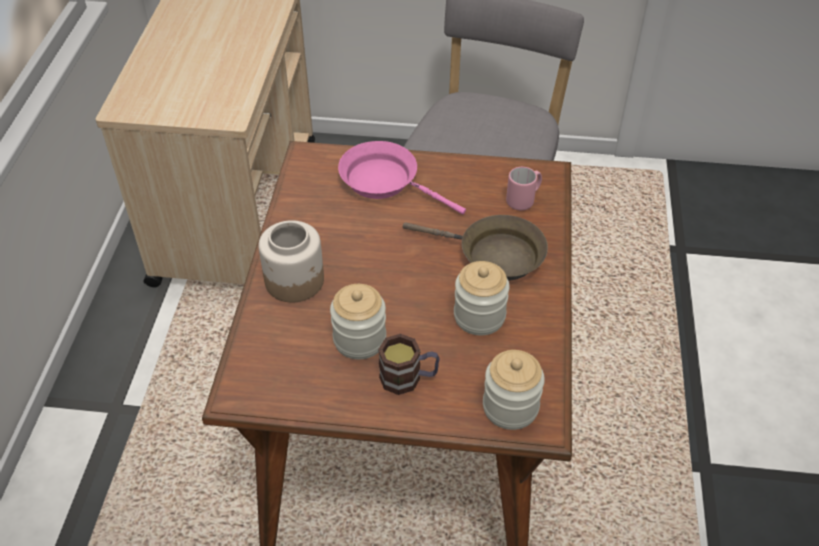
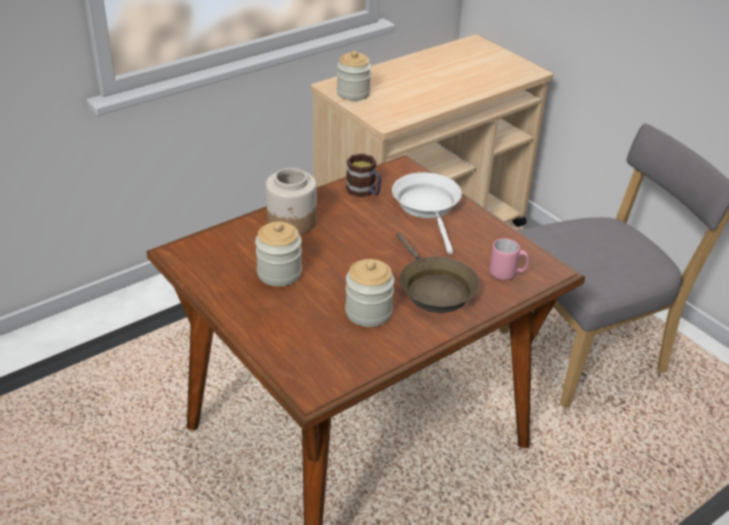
camera: 45 degrees right, 10 degrees down
(385, 181) = (428, 207): pink frying pan -> white frying pan
(408, 378) = (274, 311): mug -> mug (364, 192)
(510, 407) = (307, 369): jar -> jar (353, 93)

